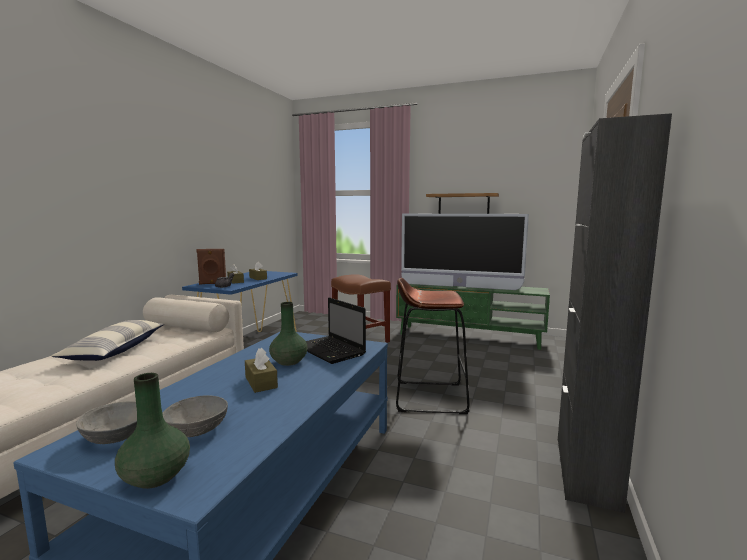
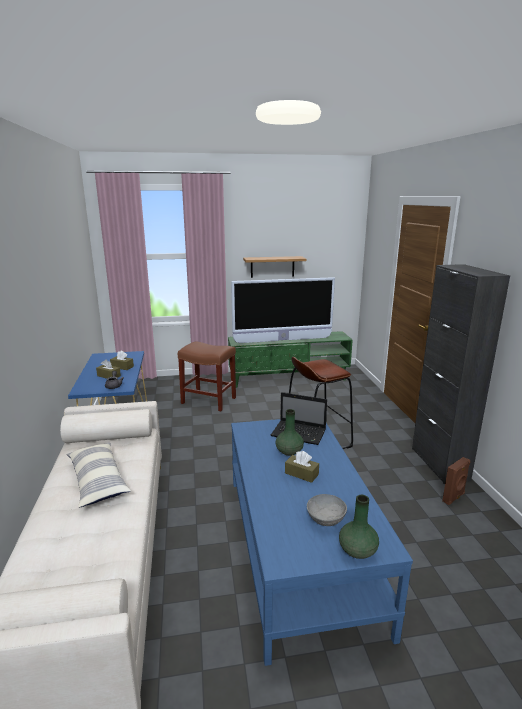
camera: 30 degrees left, 10 degrees up
(115, 436) = (291, 541): grey bowl -> none
(212, 283) = (92, 384): brown speaker -> brown speaker (454, 498)

